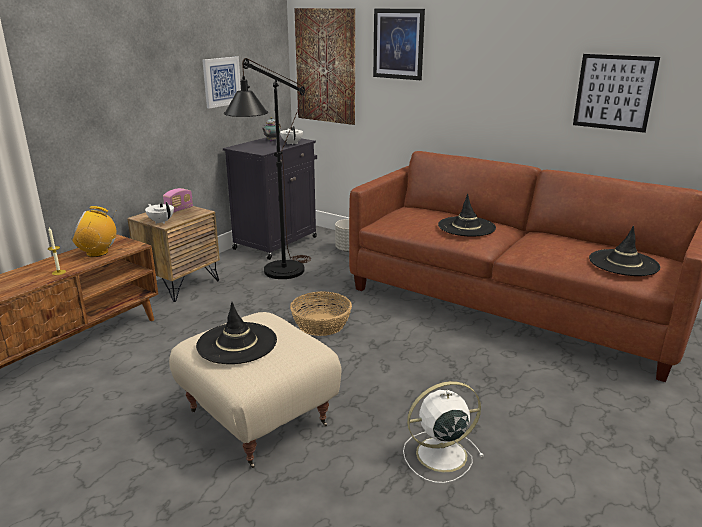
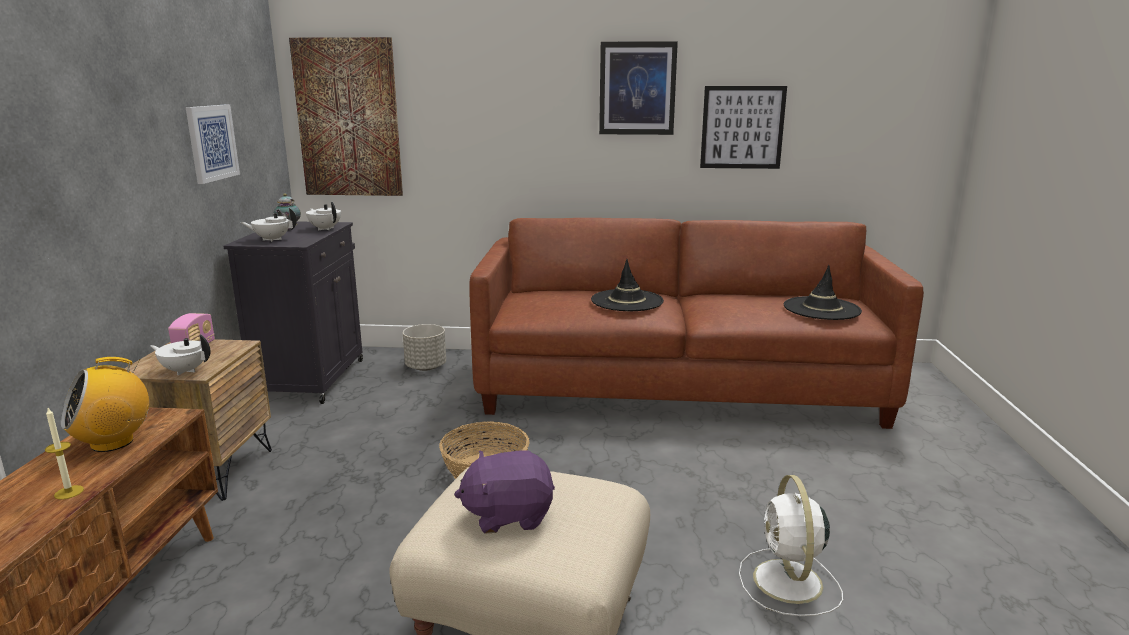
camera: 30 degrees left, 5 degrees down
(237, 343) = (508, 515): black hat -> purple plush toy
(252, 147) = (272, 239): none -> white teapot
(277, 275) = (357, 421): black floor lamp -> none
(398, 44) = (462, 83): picture -> picture (637, 88)
(439, 455) = (788, 583): white fan -> white fan turned 45 degrees counterclockwise

